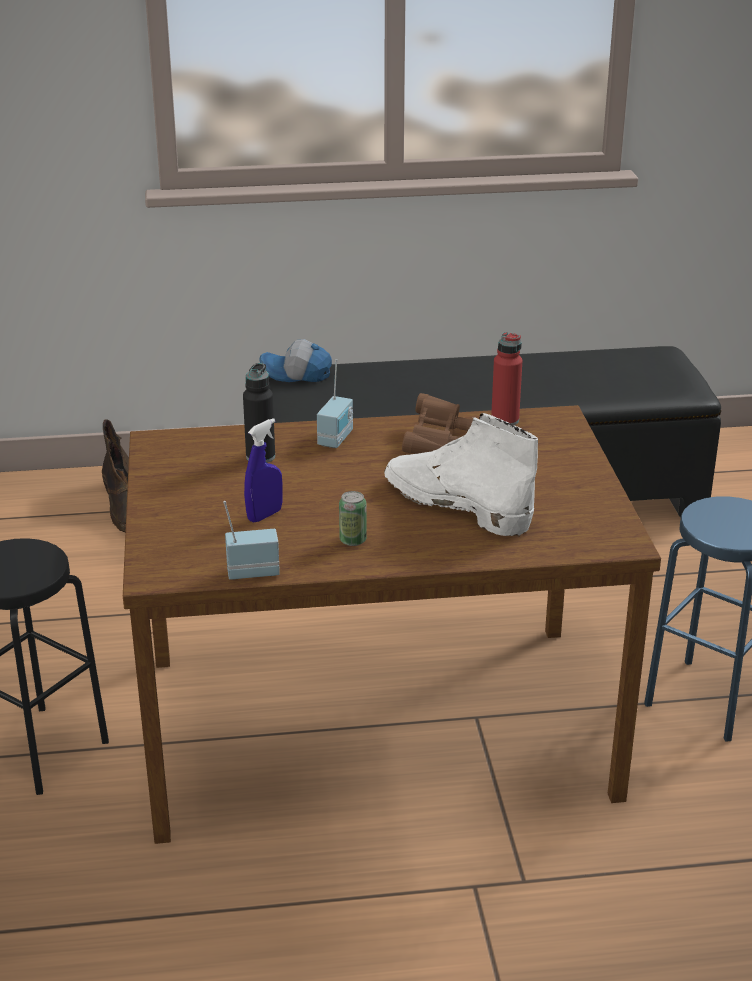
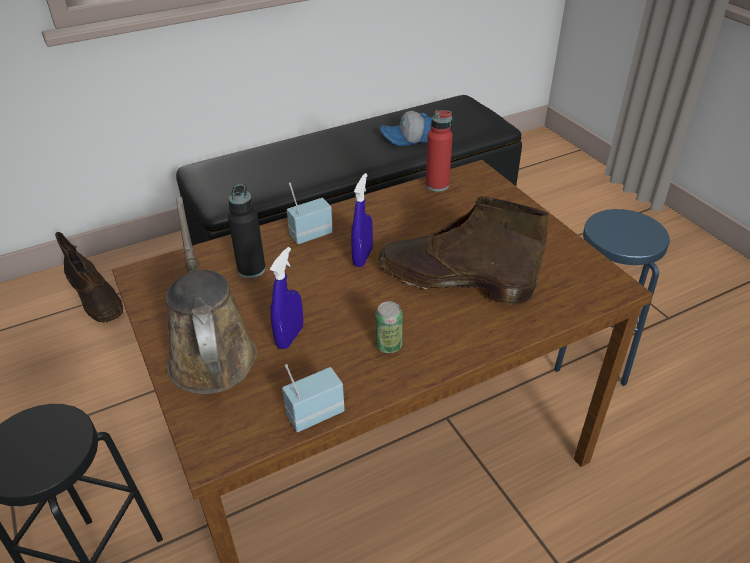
camera: 20 degrees left, 10 degrees up
(187, 511) = (211, 352): none -> brown watering can
(296, 374) = (210, 167): cap -> cap (408, 138)
(337, 439) = (310, 234): radio -> radio turned 120 degrees counterclockwise
(376, 468) = (362, 258): none -> blue spray bottle
(438, 443) = (398, 219): brown binoculars -> none
(455, 504) = (452, 280): white boot -> brown boot

